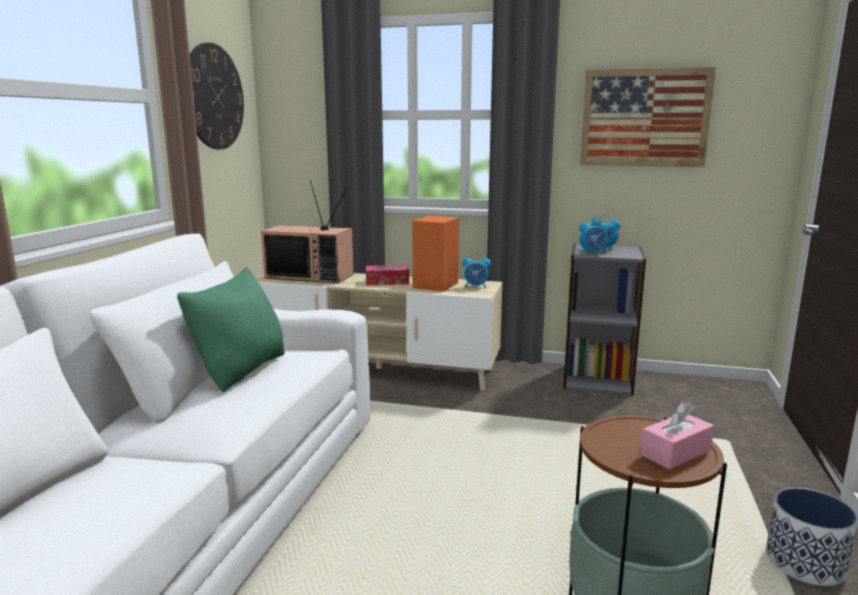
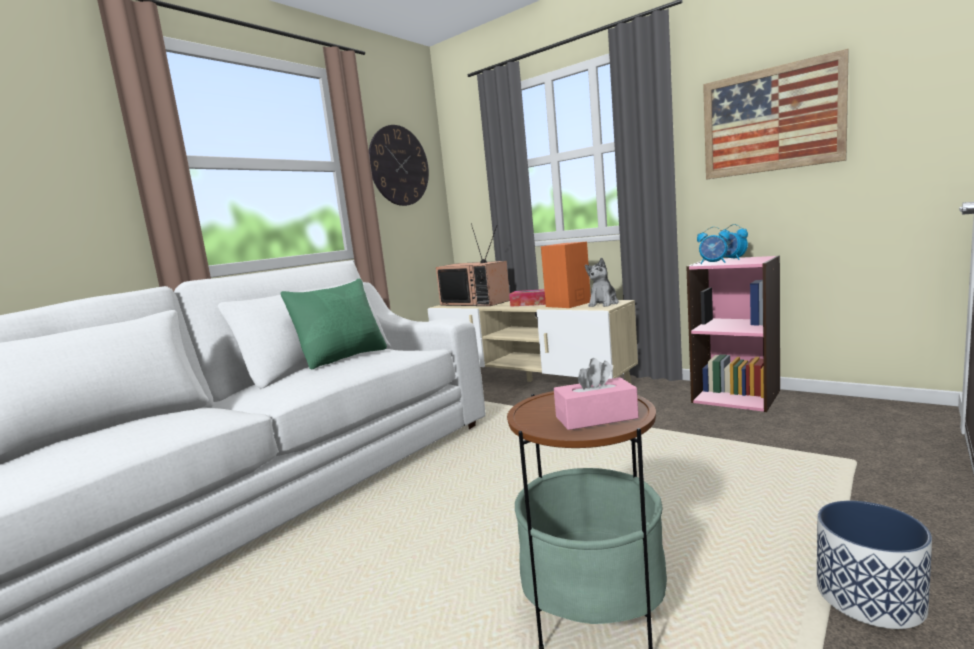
camera: 25 degrees right, 5 degrees down
(476, 287) = (603, 304): alarm clock -> plush toy
(598, 379) = (736, 396): grey bookcase -> pink bookcase

